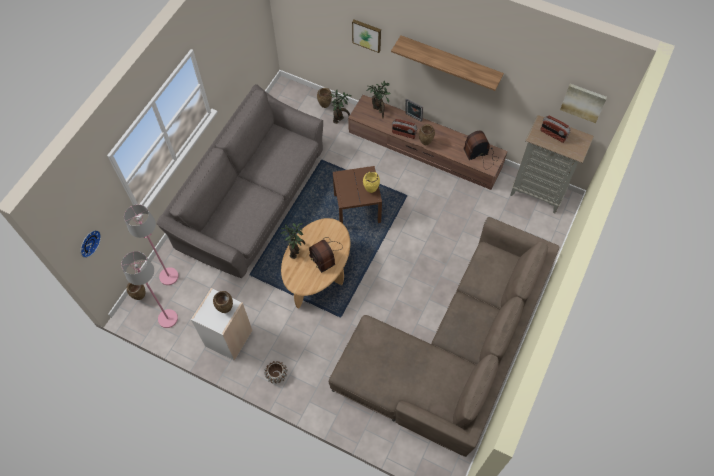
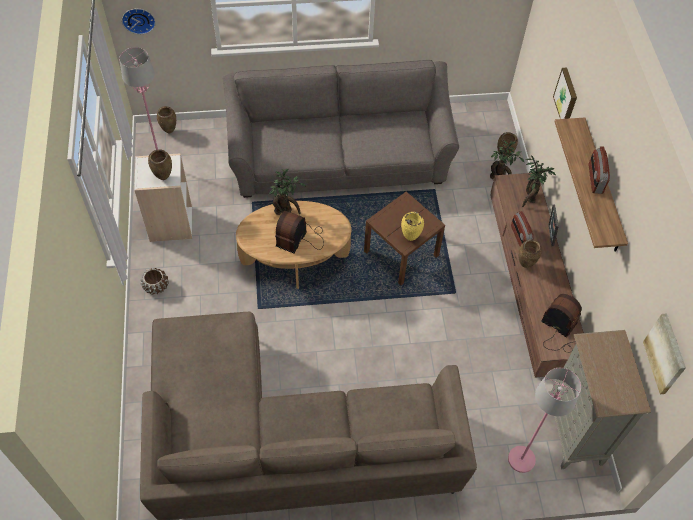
camera: 55 degrees right, 5 degrees down
(169, 276) = (205, 140): pink floor lamp -> pink floor lamp (521, 459)
(553, 134) = (609, 361): radio -> radio (595, 179)

